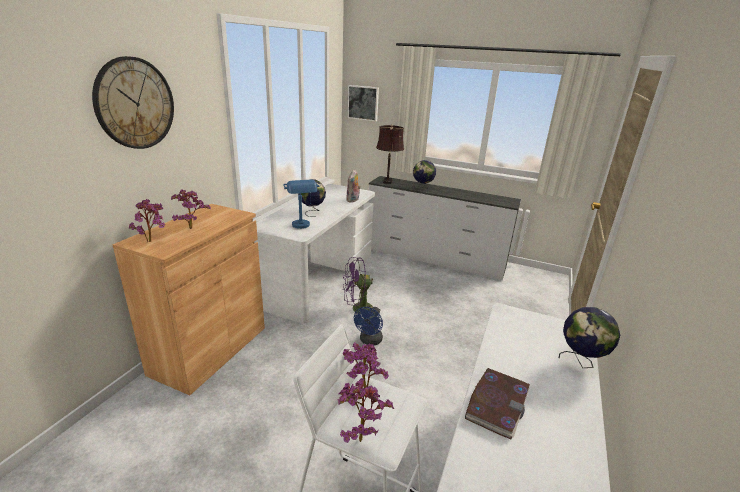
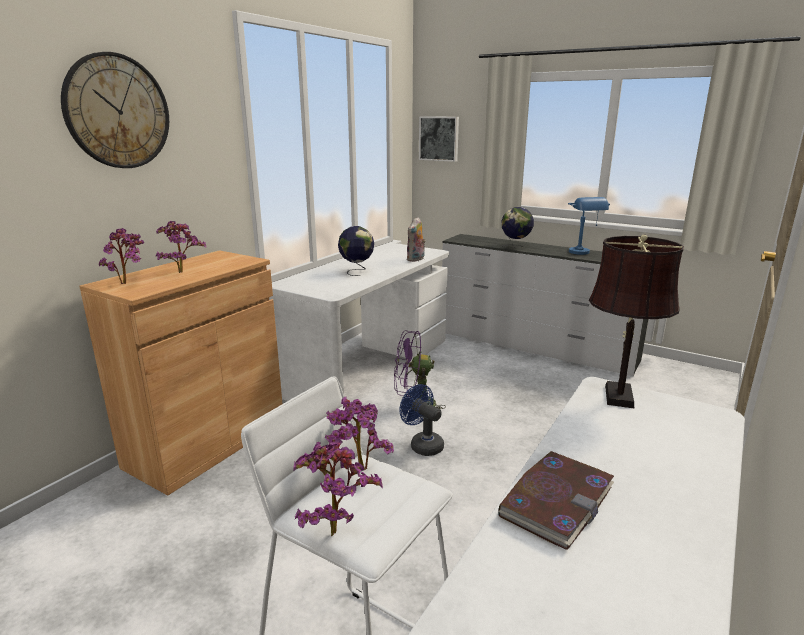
camera: 10 degrees right, 5 degrees down
(302, 227) = (338, 286): blue table lamp -> blue table lamp (583, 253)
(369, 341) = (422, 444): blue fan -> blue fan turned 105 degrees clockwise
(388, 181) = (469, 239): brown table lamp -> brown table lamp (619, 394)
(580, 362) = (711, 456): globe -> none

